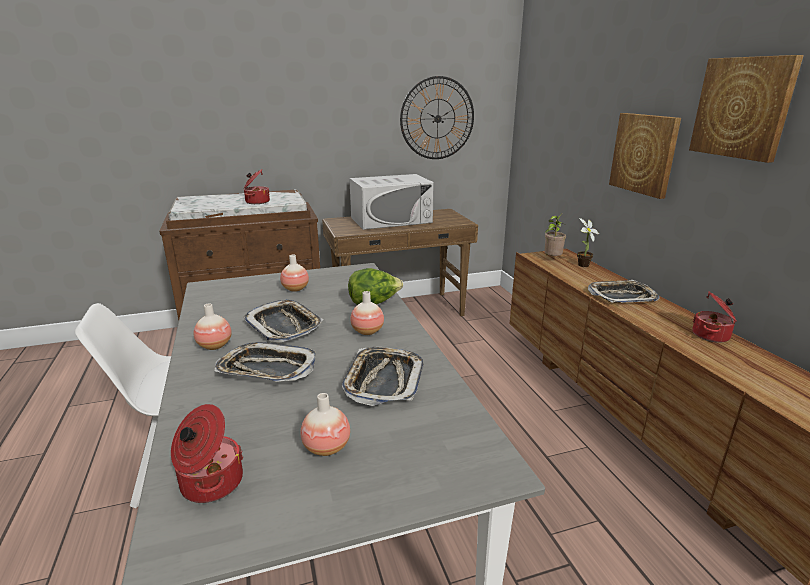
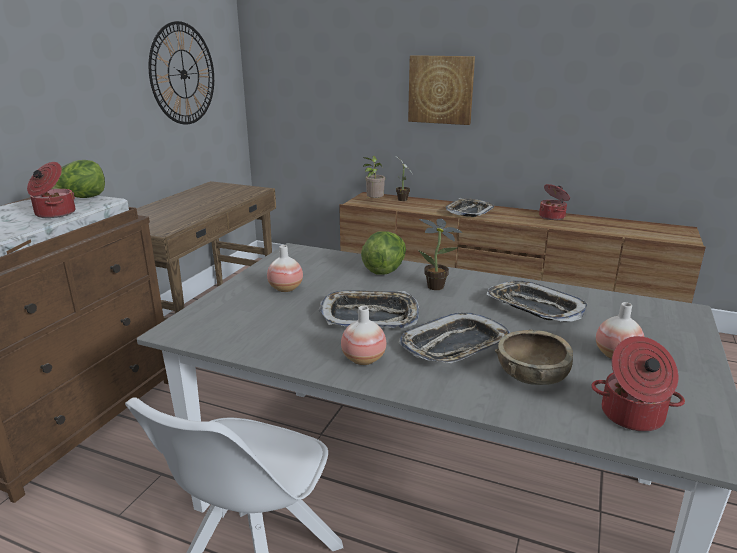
camera: 50 degrees left, 0 degrees up
(246, 414) = (531, 375): none -> brown bowl
(289, 197) = (80, 198): none -> lettuce
(367, 331) = (438, 288): vase -> potted plant
(391, 220) = (180, 205): white microwave -> none
(742, 108) = (530, 45): picture -> none

